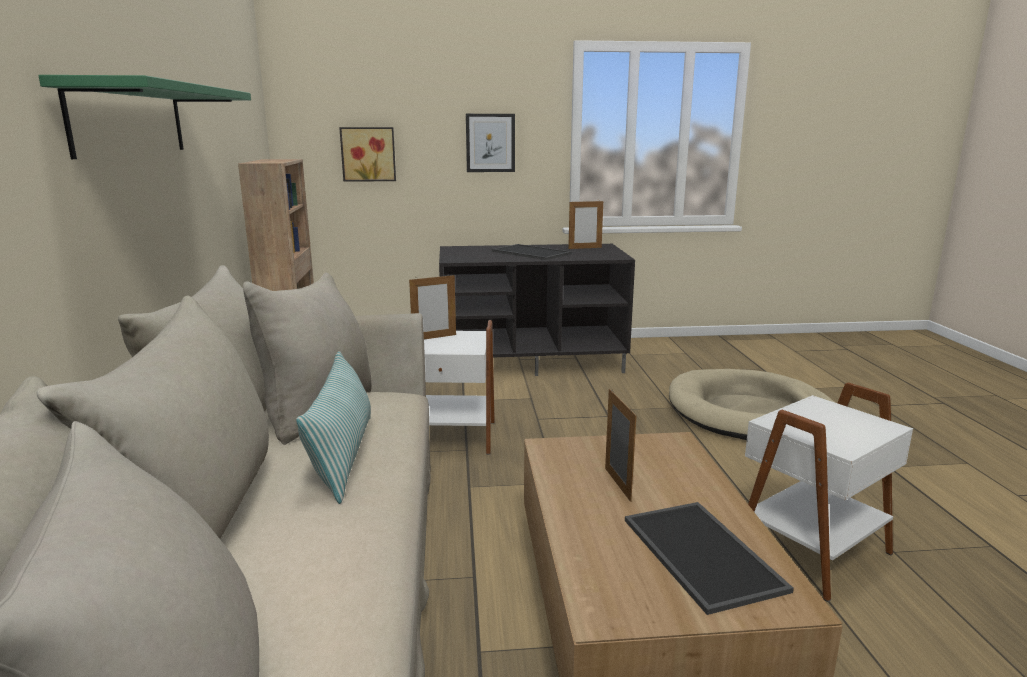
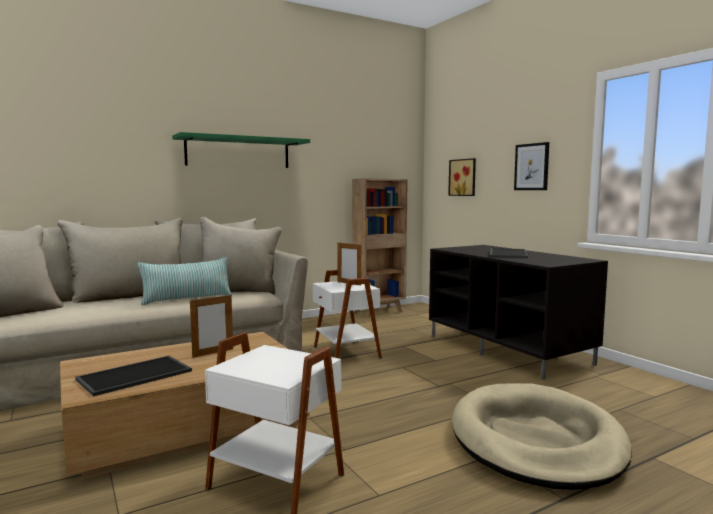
camera: 65 degrees right, 10 degrees down
(585, 248) = (562, 258): picture frame -> none

